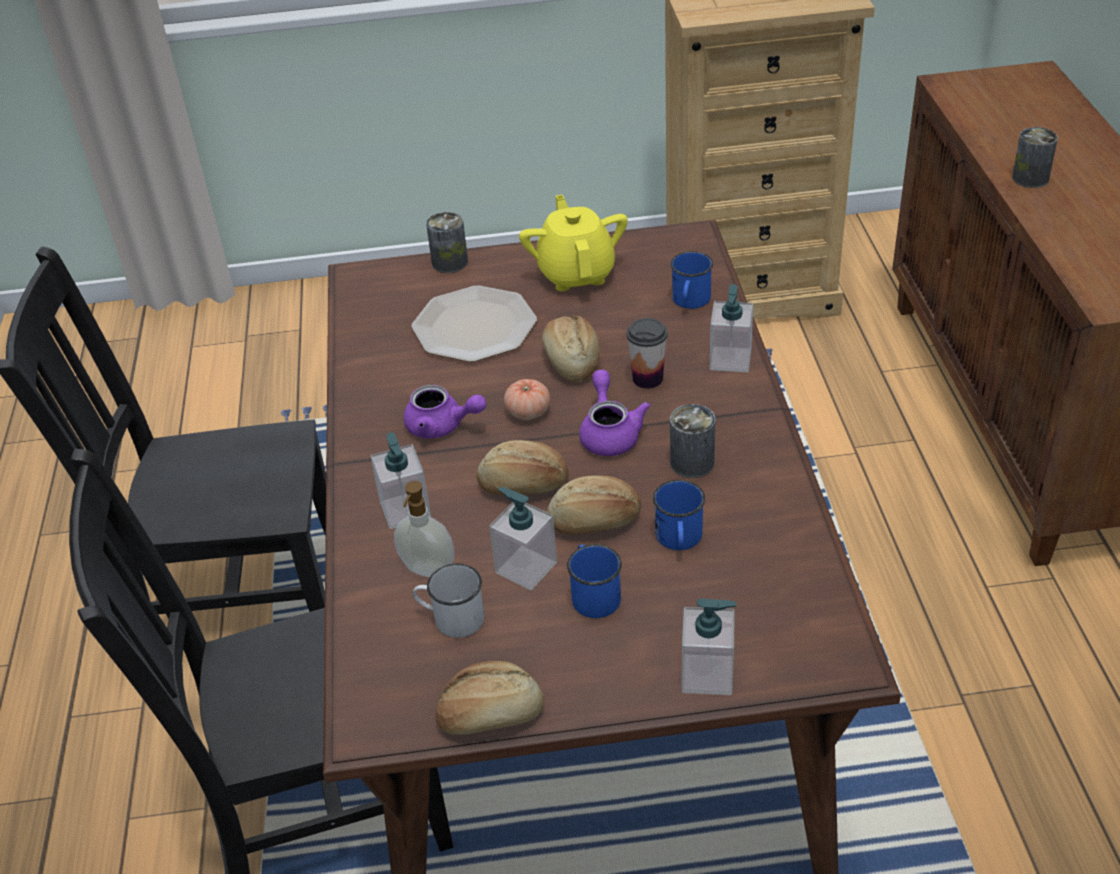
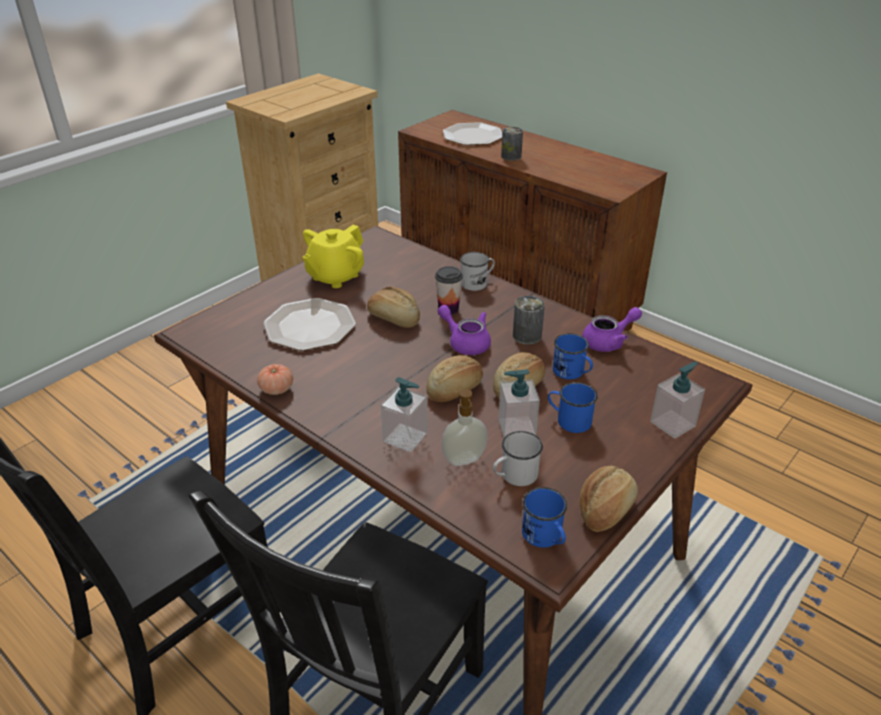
camera: 45 degrees left, 5 degrees down
(442, 426) = (364, 384): purple teapot -> purple teapot (608, 342)
(450, 262) = (245, 300): can -> none
(528, 412) = (405, 353): tomato -> tomato (276, 389)
(576, 273) = (335, 276): yellow teapot -> yellow teapot turned 90 degrees counterclockwise
(690, 302) = (419, 265): blue mug -> blue mug (545, 537)
(730, 359) = (477, 282): soap dispenser -> white mug
(1020, 121) = (473, 136): none -> plate

